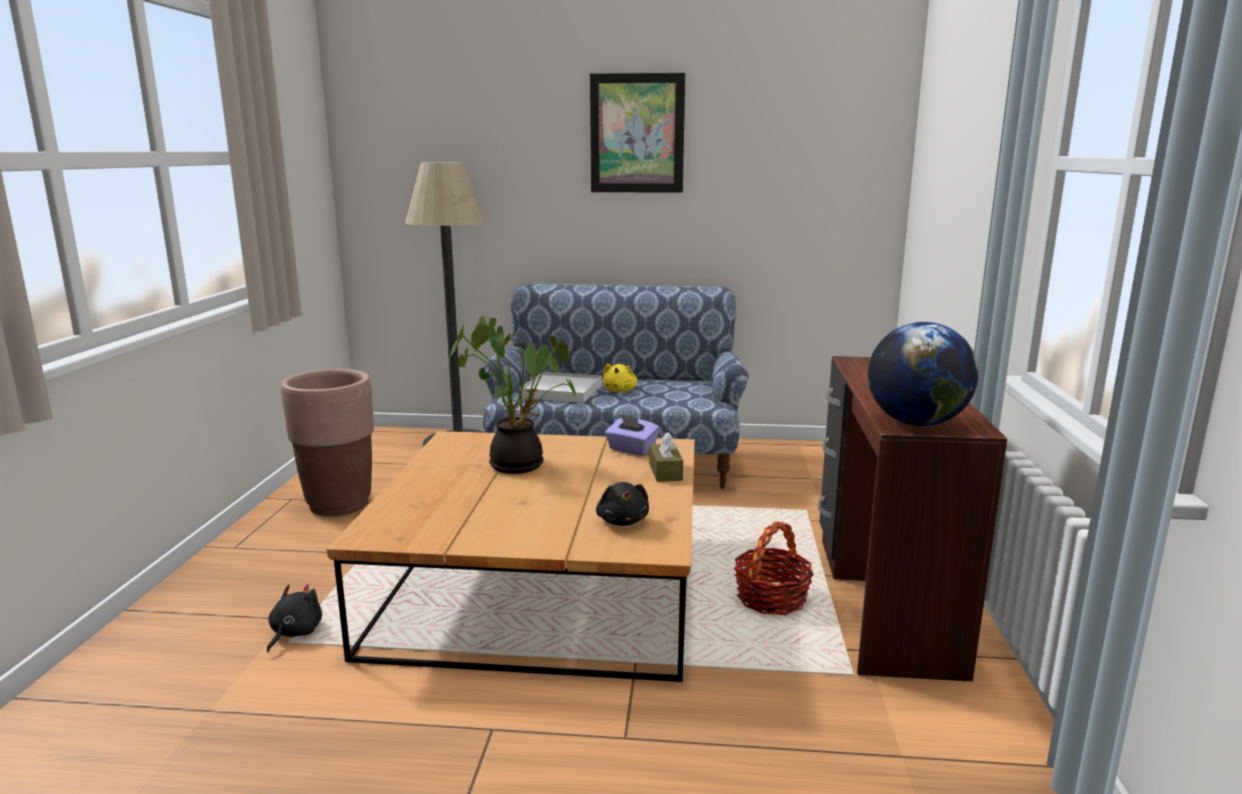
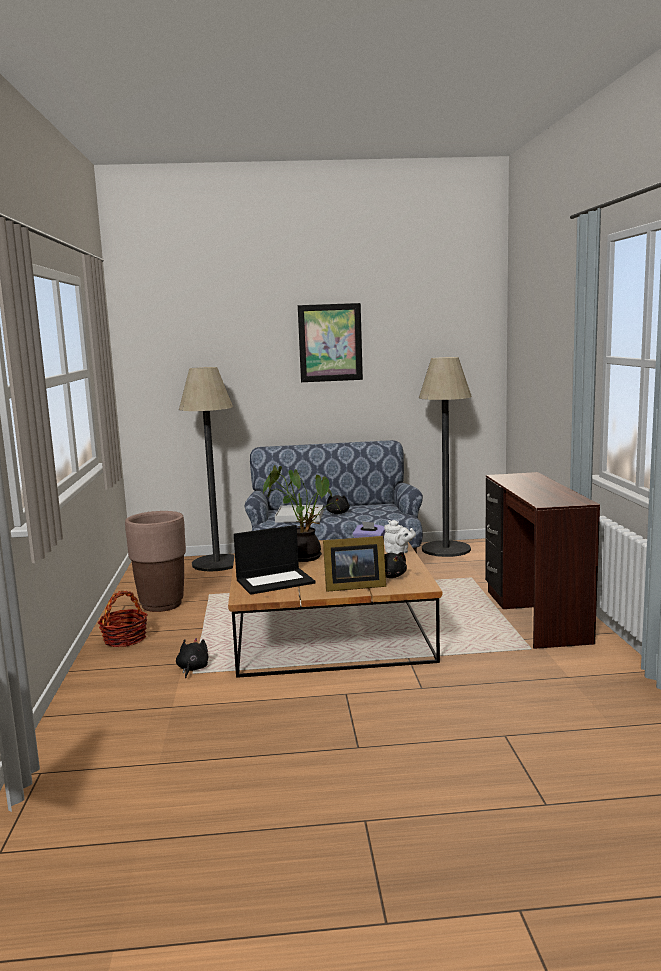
camera: 10 degrees left, 5 degrees down
(437, 508) = (275, 581): none -> laptop
(547, 535) = (352, 586): none -> picture frame
(620, 390) = (338, 513): yellow plush toy -> black plush toy
(665, 472) = (398, 552): brown tissue box -> white teapot
(771, 598) = (471, 622): basket -> basket (125, 639)
(788, 454) = (446, 549): none -> floor lamp
(916, 423) = (551, 502): globe -> none

